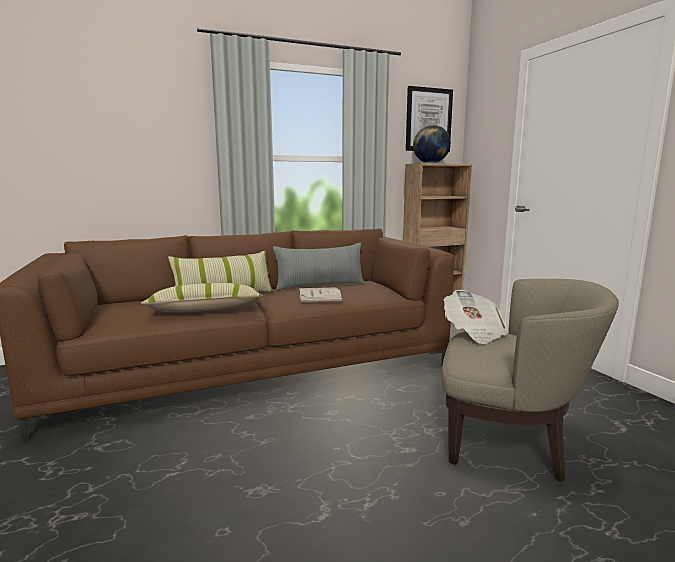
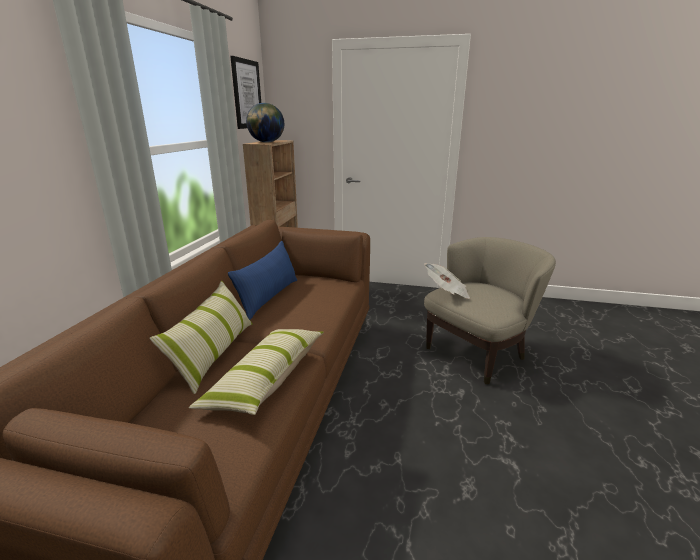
camera: 55 degrees left, 10 degrees up
(319, 295) = (304, 308): white book -> none
(320, 285) = (269, 297): grey pillow -> blue pillow

